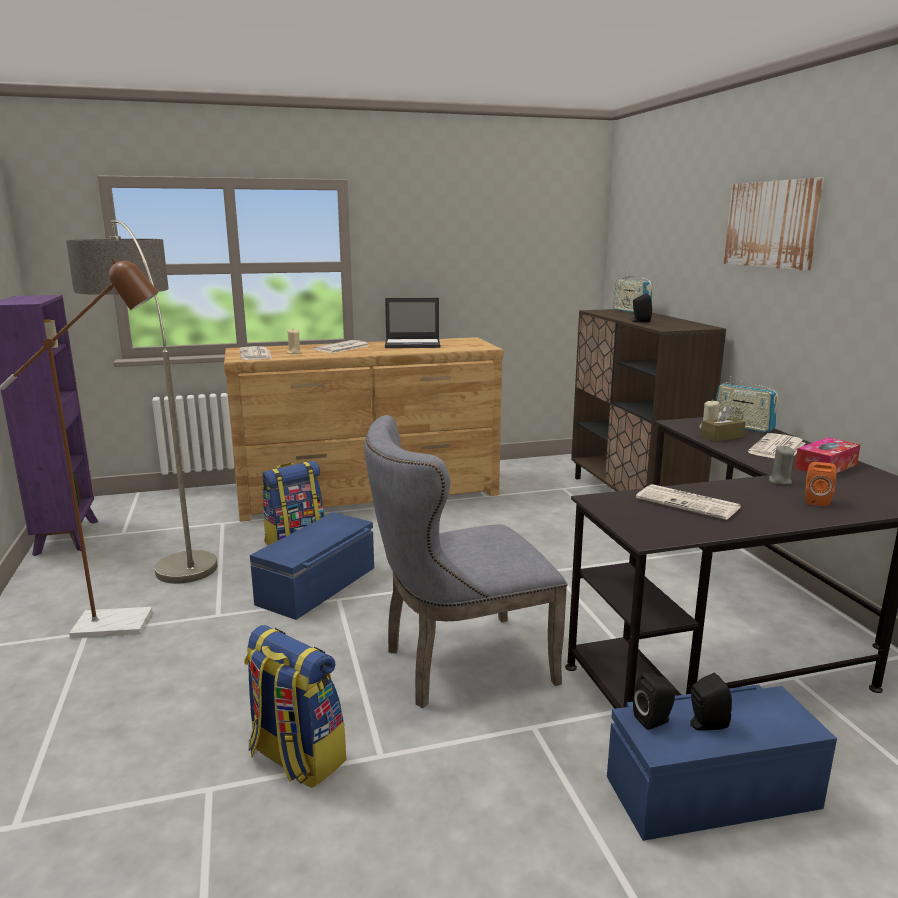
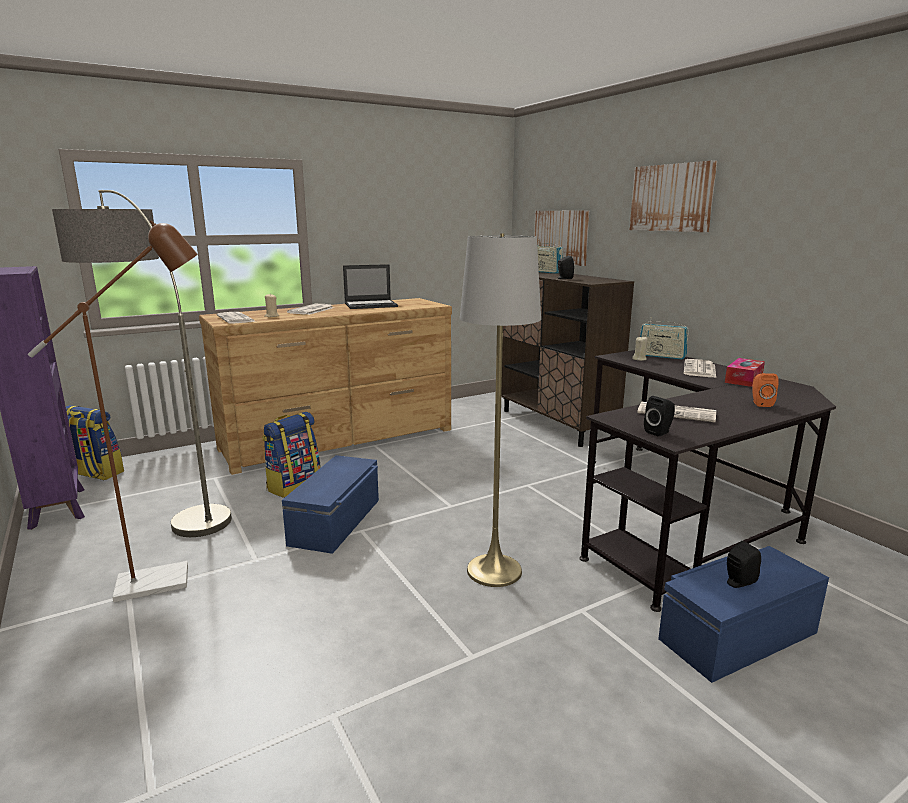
camera: 15 degrees left, 0 degrees up
(295, 758) = (398, 672): backpack -> backpack (95, 473)
(457, 665) = (494, 570): grey chair -> grey floor lamp
(654, 268) = (561, 237): none -> picture
(654, 720) = (701, 586): black speaker -> black speaker (659, 432)
(721, 437) = (654, 364): brown tissue box -> none
(779, 481) = (724, 392): grey candle -> none

